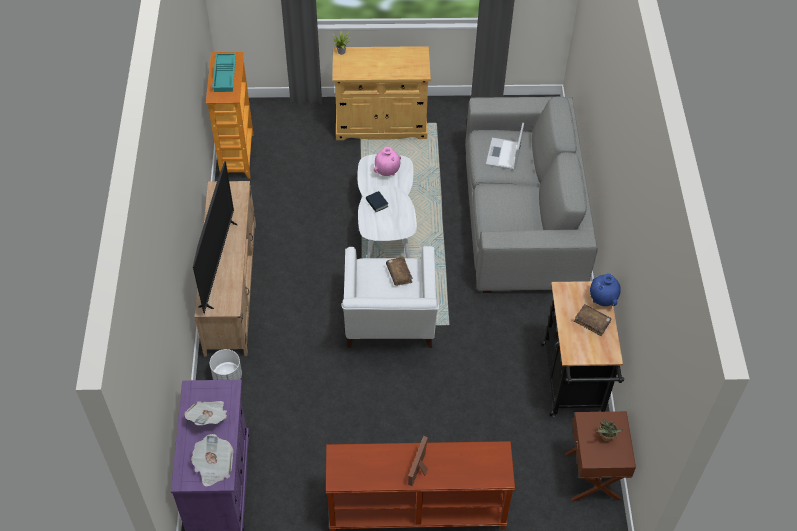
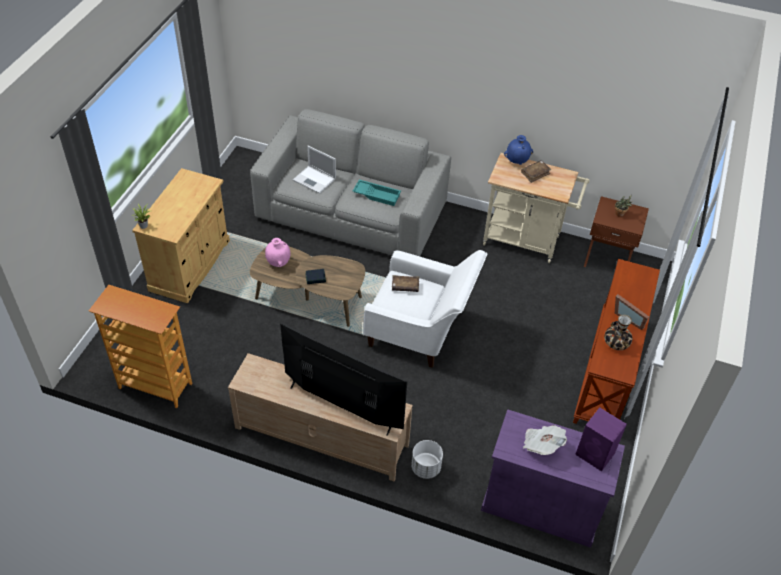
camera: 70 degrees left, 5 degrees down
(213, 466) = (596, 454): newspaper -> purple speaker
(225, 75) = (132, 307): turquoise tray -> turquoise tray (377, 195)
(379, 462) = (616, 342): none -> vase
(386, 223) = (309, 299): white coffee table -> brown coffee table
(573, 385) = (526, 241): black cart -> beige cart

